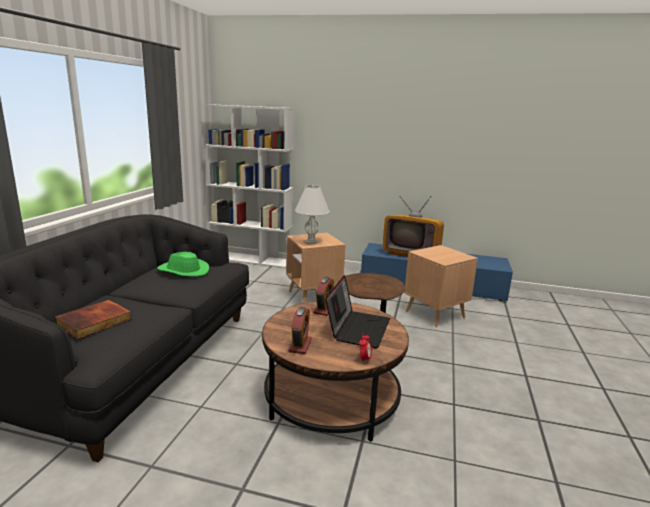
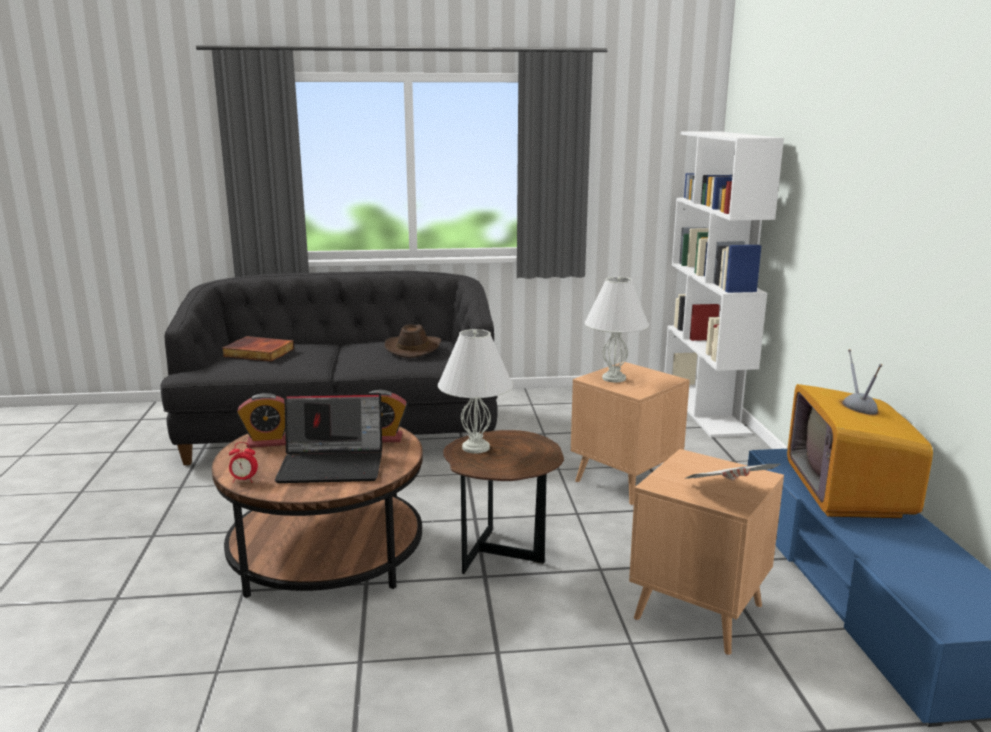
camera: 70 degrees right, 0 degrees up
(183, 271) = (413, 348): green hat -> brown hat
(362, 289) = (475, 447): none -> white table lamp
(456, 255) = (728, 494): none -> newspaper

